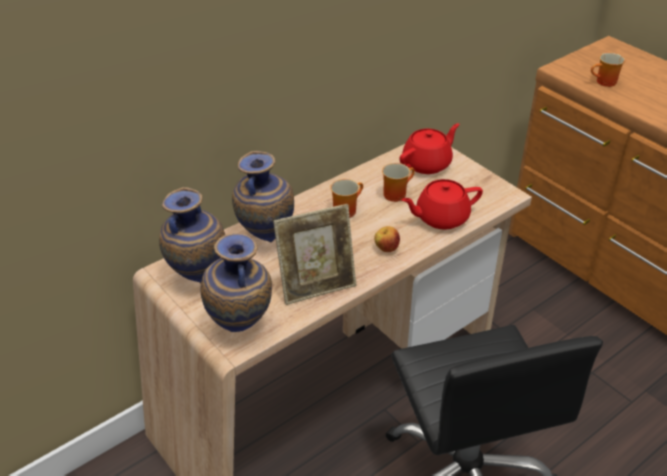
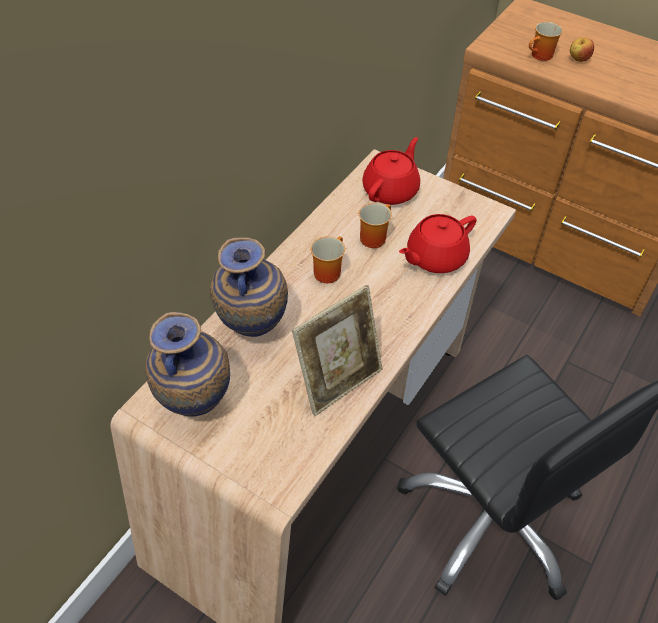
camera: 20 degrees left, 10 degrees up
(241, 328) = (276, 461): vase -> none
(386, 249) = (394, 312): apple -> apple (578, 60)

